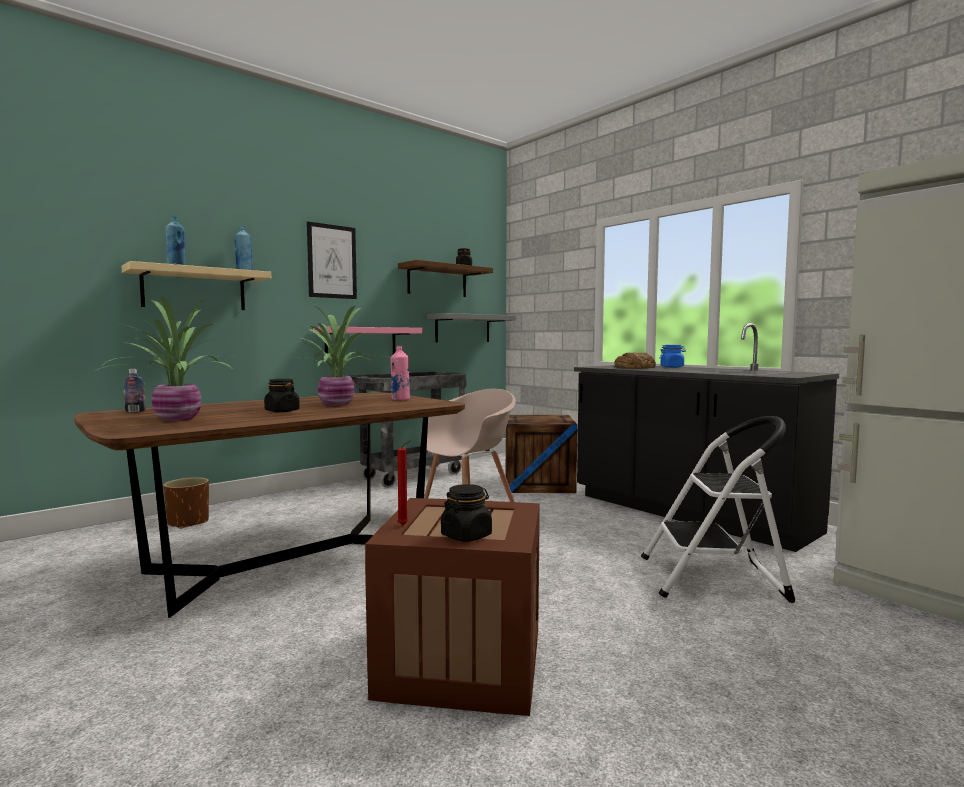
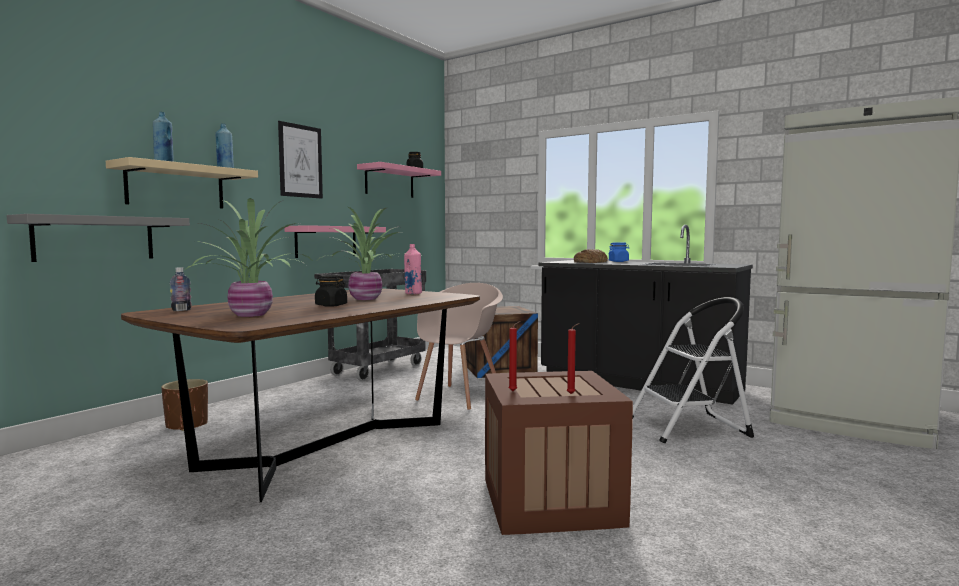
camera: 15 degrees left, 0 degrees up
(437, 281) = (389, 182): brown shelf -> pink shelf
(462, 328) = (411, 227): grey shelf -> grey shelf (95, 238)
(466, 535) = (572, 394): black jar -> red candle

